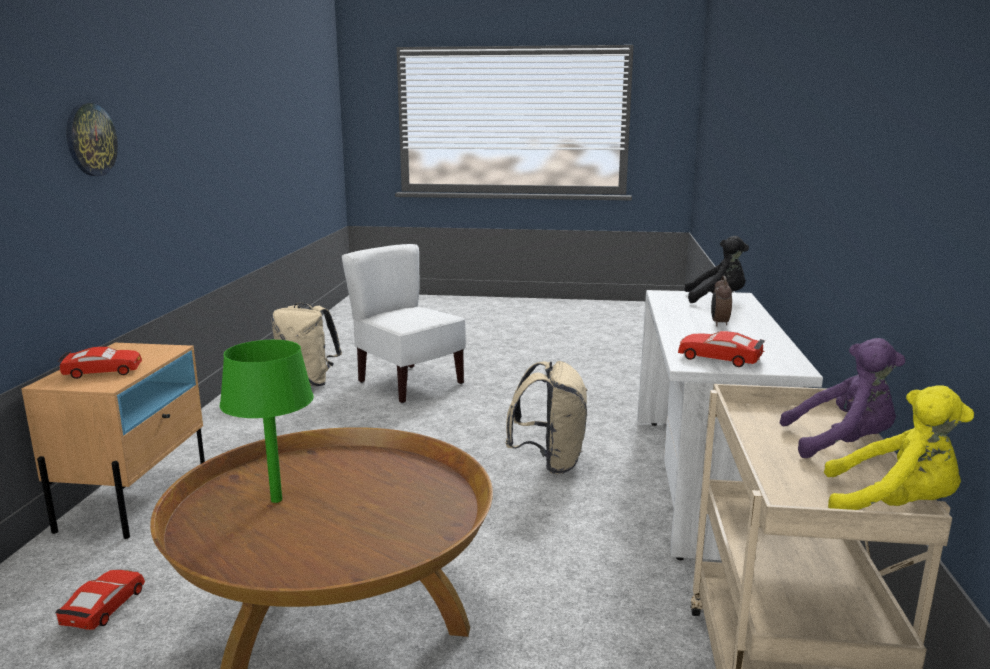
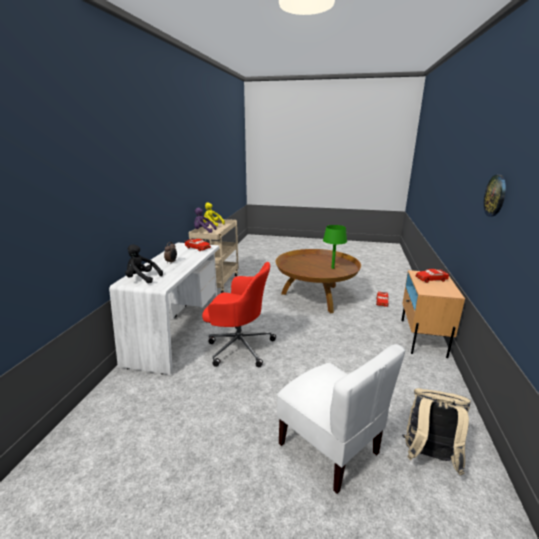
camera: 175 degrees left, 5 degrees up
(549, 462) = (239, 346): beige backpack -> red office chair

